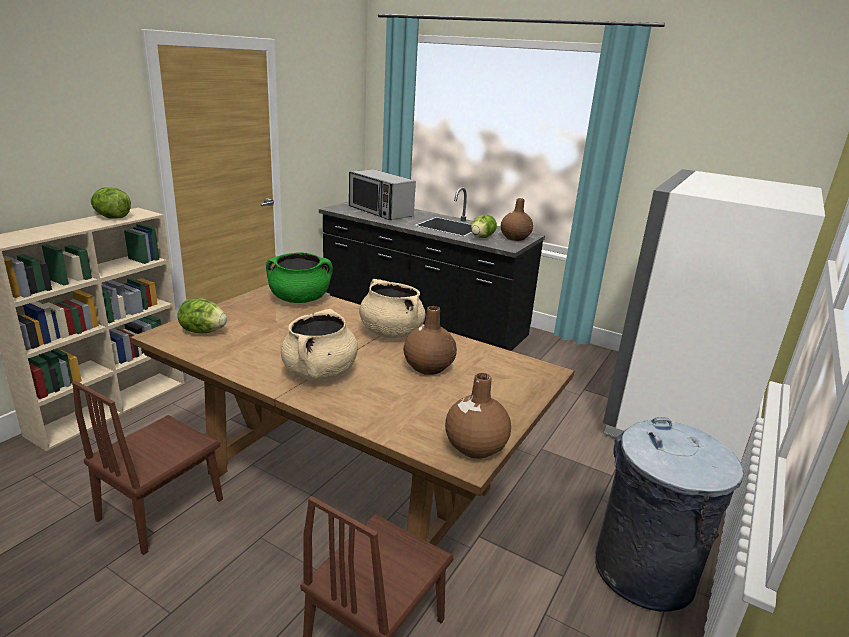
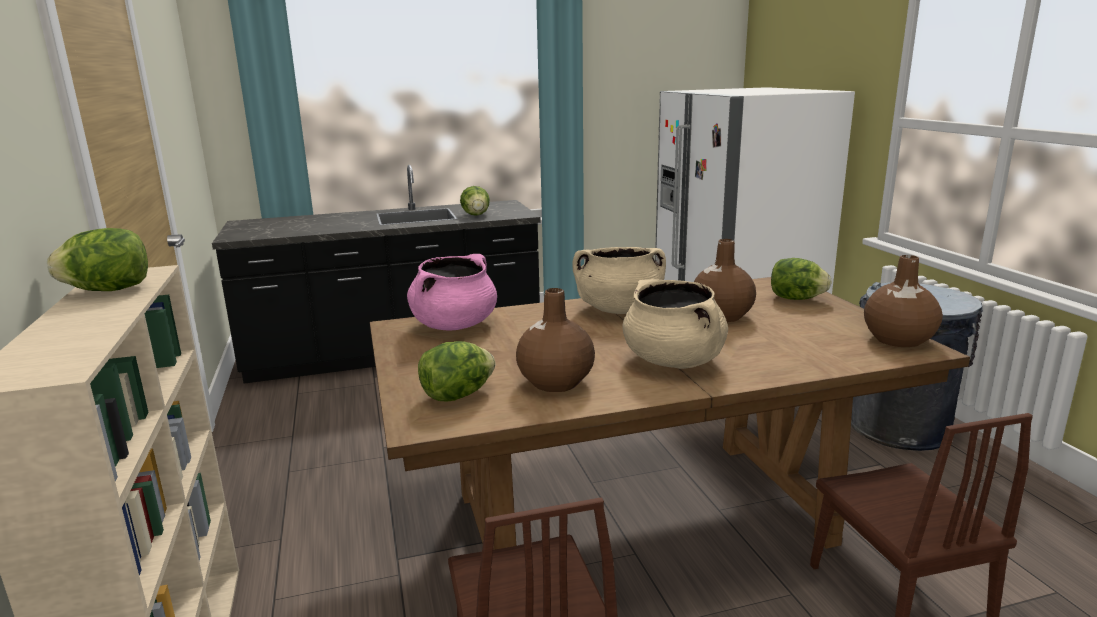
camera: 45 degrees left, 5 degrees down
(300, 299) = (454, 325): green cooking pot -> pink cooking pot
(380, 212) = (301, 225): microwave -> none
(513, 385) = (796, 299): none -> lettuce
(515, 238) = (502, 207): brown vase -> brown vase (555, 382)

